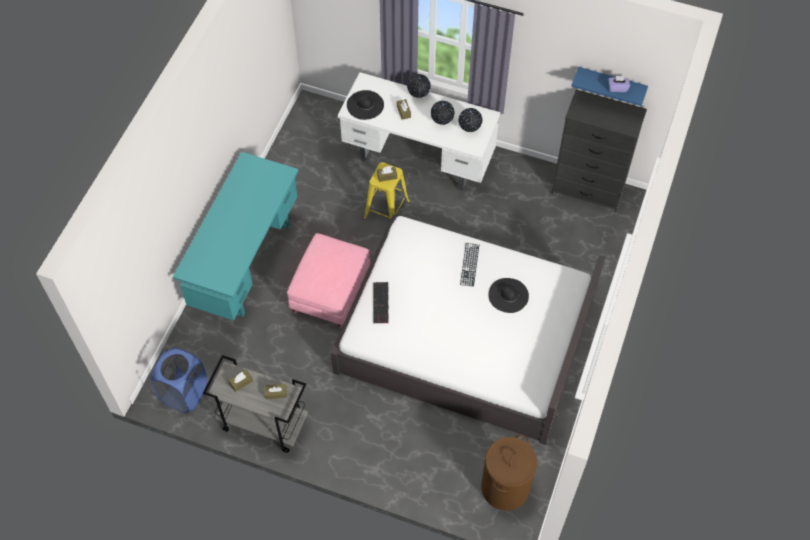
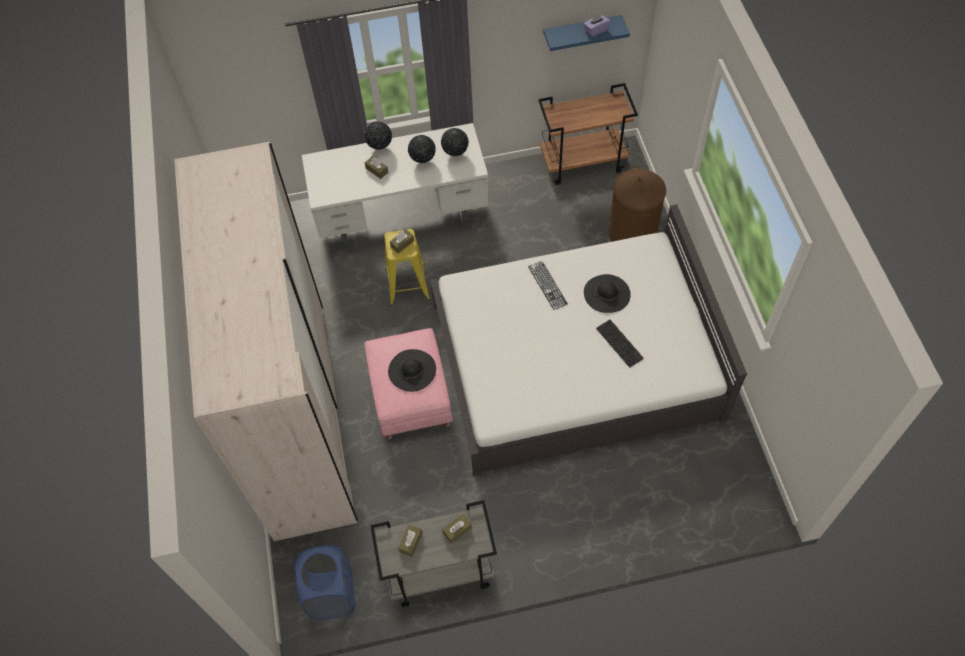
camera: 30 degrees left, 0 degrees up
(246, 263) = (300, 417): turquoise desk -> beige wardrobe
(365, 105) = (332, 183): black hat -> black hat (412, 370)
(381, 303) = (490, 372): keyboard -> keyboard (620, 343)
(505, 487) = (722, 485): brown laundry basket -> brown laundry basket (632, 233)
(588, 189) = (583, 162): black dresser -> brown cart

